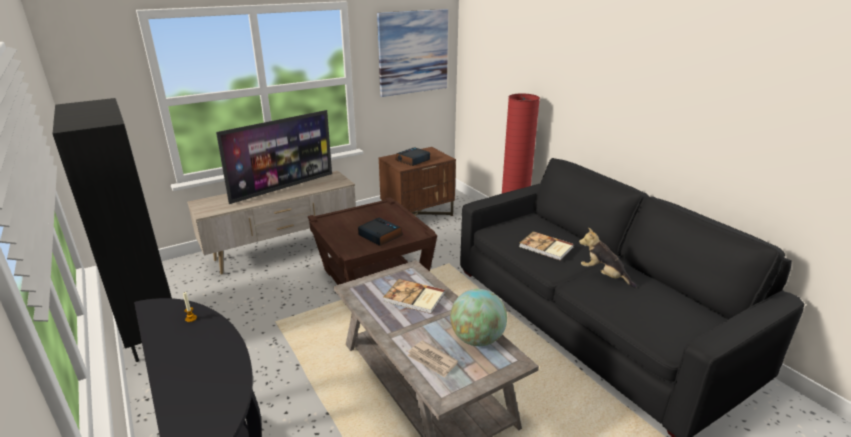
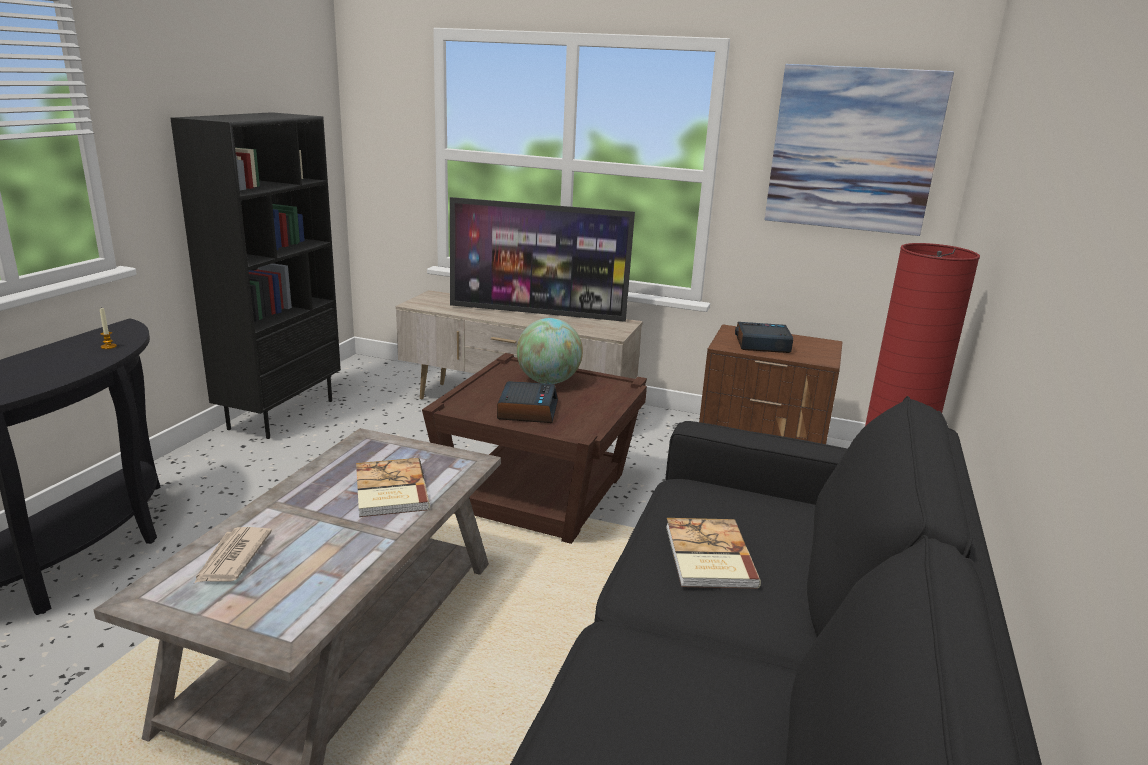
camera: 50 degrees right, 5 degrees down
(477, 339) = (322, 580): globe -> globe (548, 381)
(603, 275) = (698, 662): plush toy -> none

